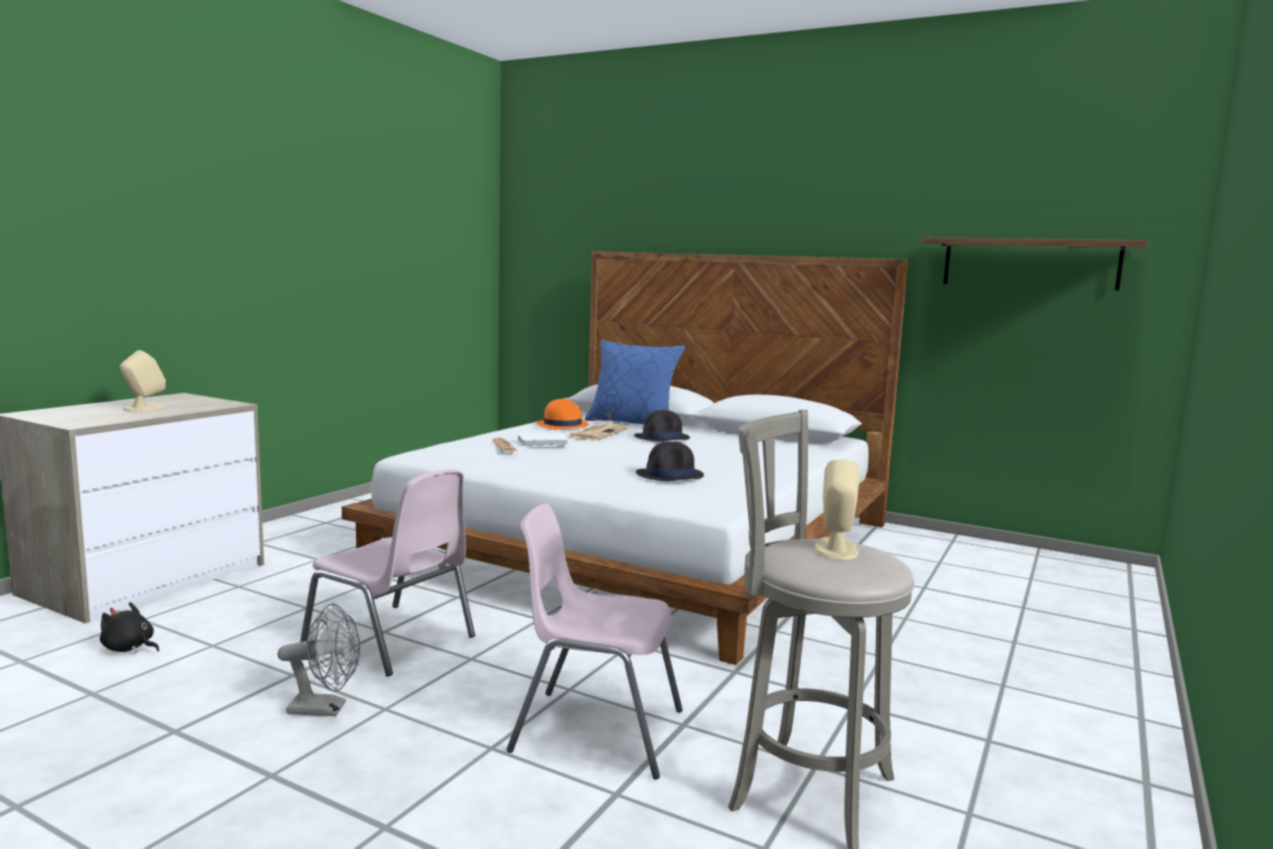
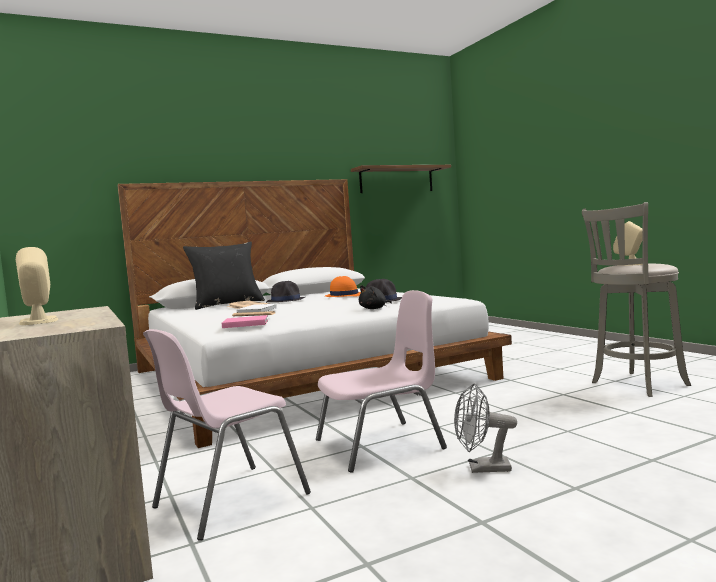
camera: 55 degrees left, 5 degrees down
(129, 648) = (269, 548): black plush toy -> black plush toy (374, 308)
(326, 709) = (482, 468): grey fan -> grey fan turned 120 degrees counterclockwise
(442, 453) = (244, 324): none -> pink book
(562, 425) = (203, 311): orange hat -> orange hat (344, 295)
(595, 731) = (560, 409): pink chair -> pink chair (228, 501)
(632, 423) = (227, 304): blue pillow -> black pillow

